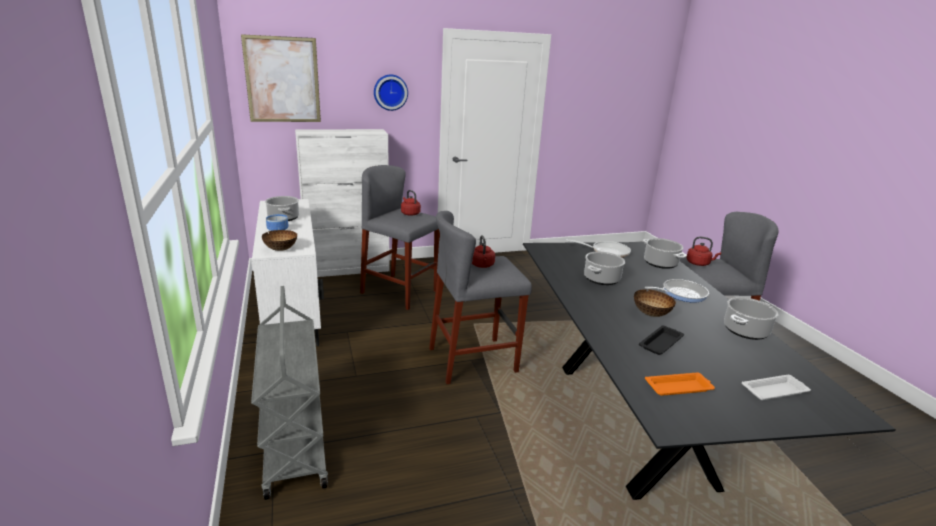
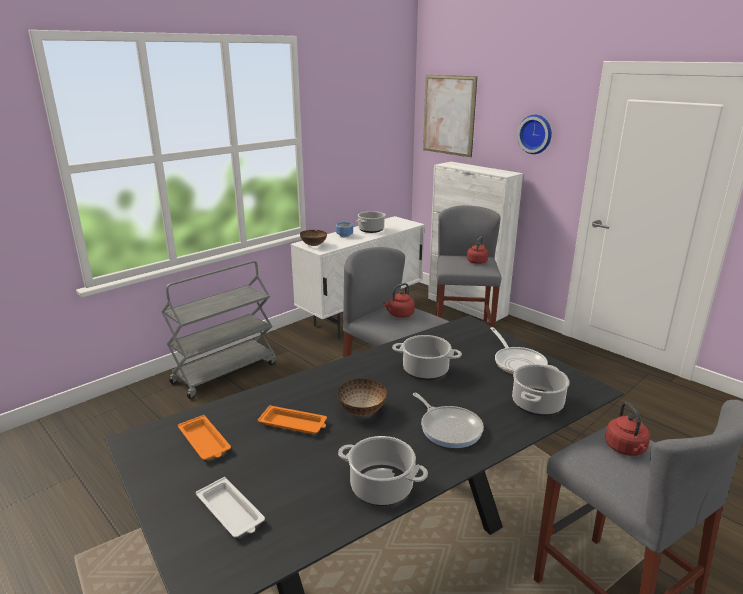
camera: 65 degrees right, 0 degrees up
(661, 343) = (294, 424): black tray -> orange tray

